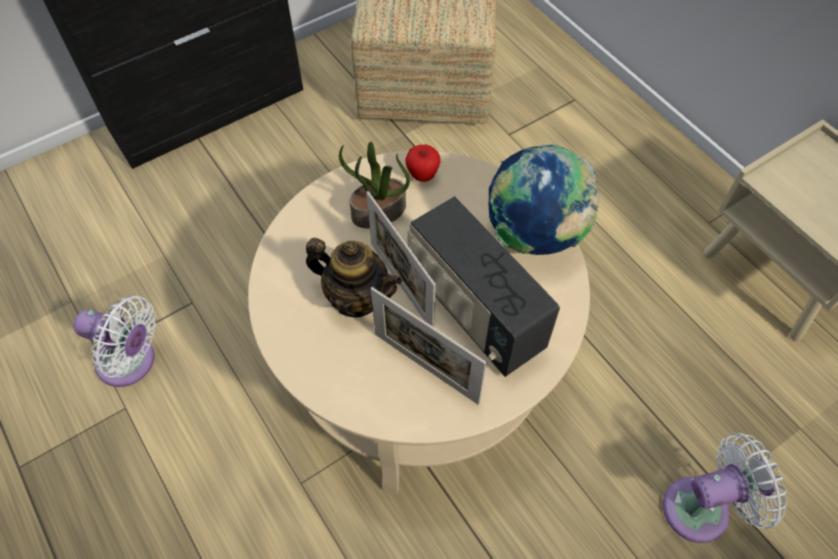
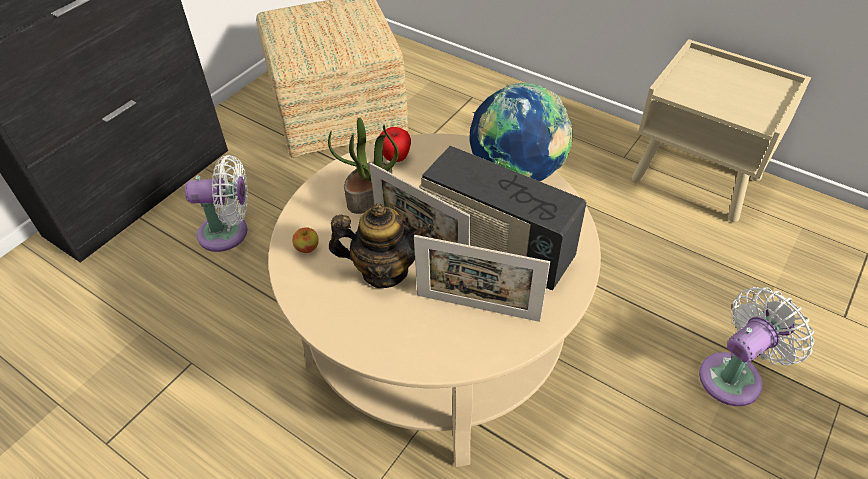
camera: 20 degrees left, 10 degrees down
(131, 362) = (147, 440): white fan -> white fan (228, 233)
(296, 248) = (307, 248): none -> apple

